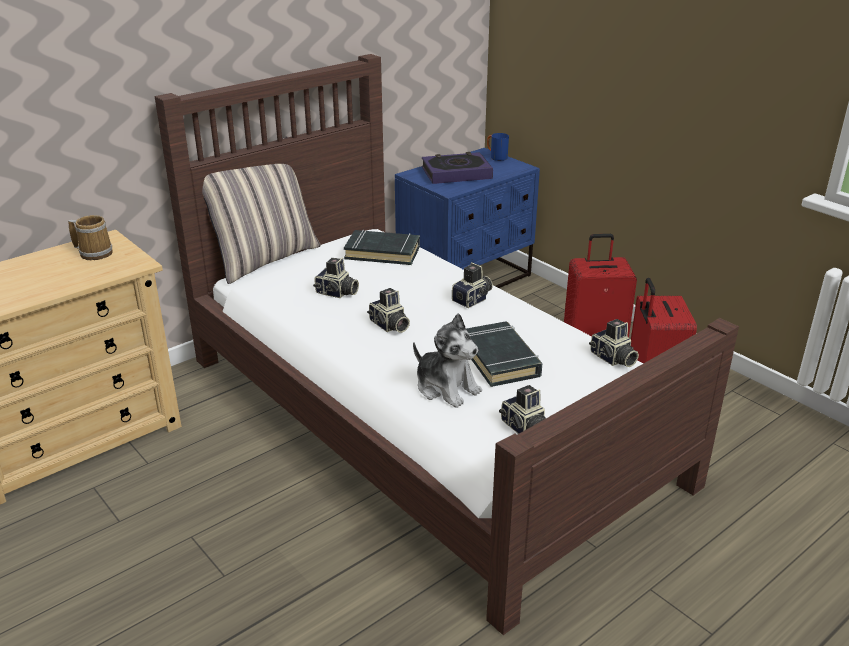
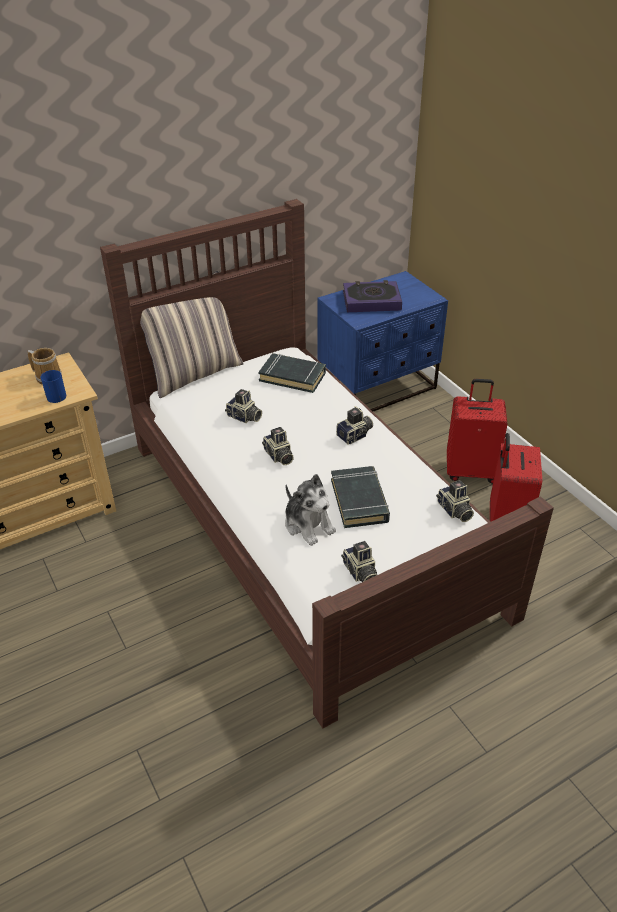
camera: 10 degrees right, 10 degrees up
(496, 157) = (412, 284): blue mug -> blue mug (54, 395)

